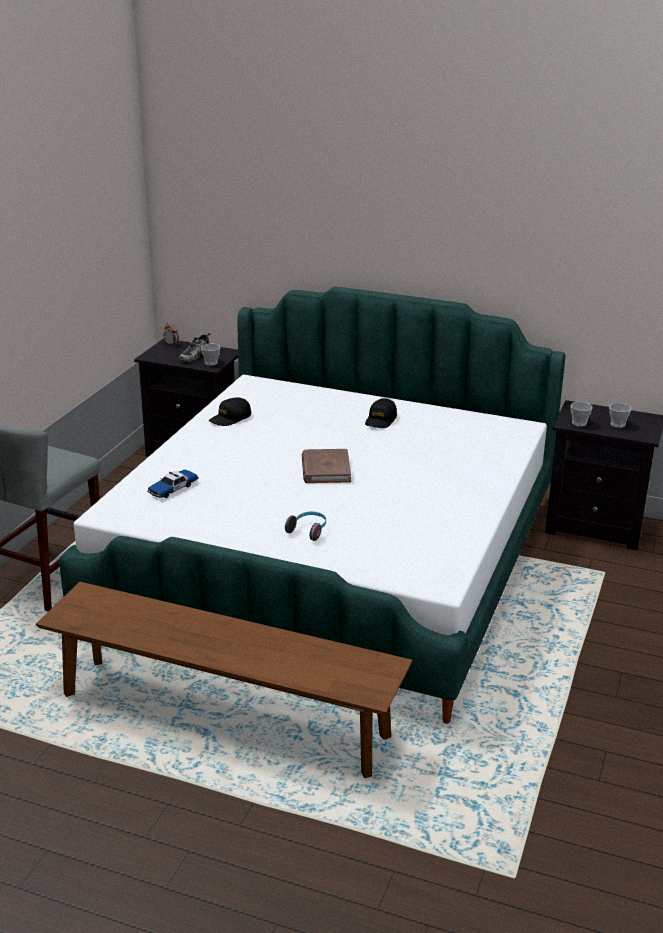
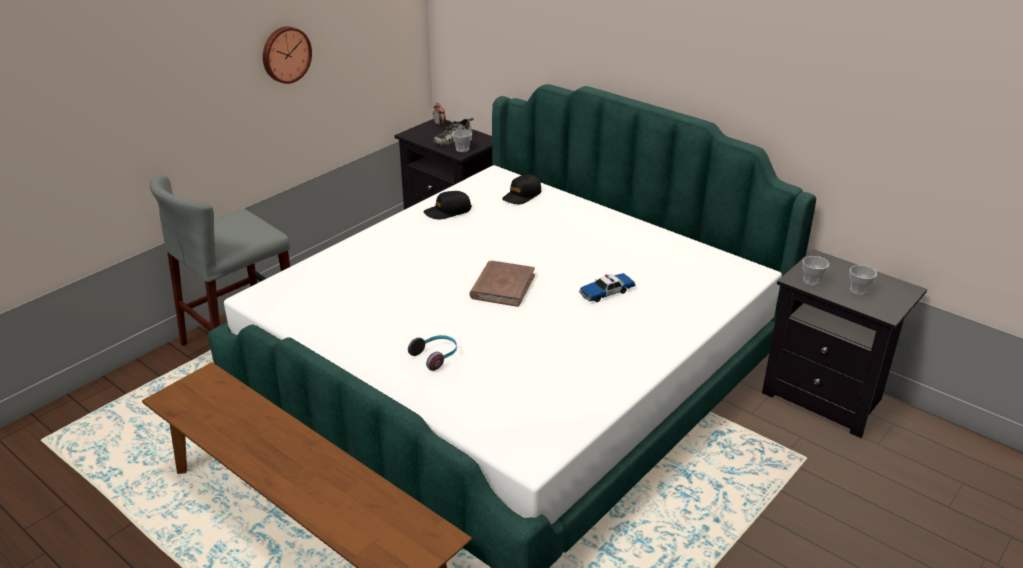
camera: 20 degrees right, 5 degrees up
(51, 285) = (285, 54): none -> wall clock
(173, 488) = (338, 281): toy car -> toy car (606, 292)
(381, 420) = (598, 238): black cap -> black cap (522, 195)

